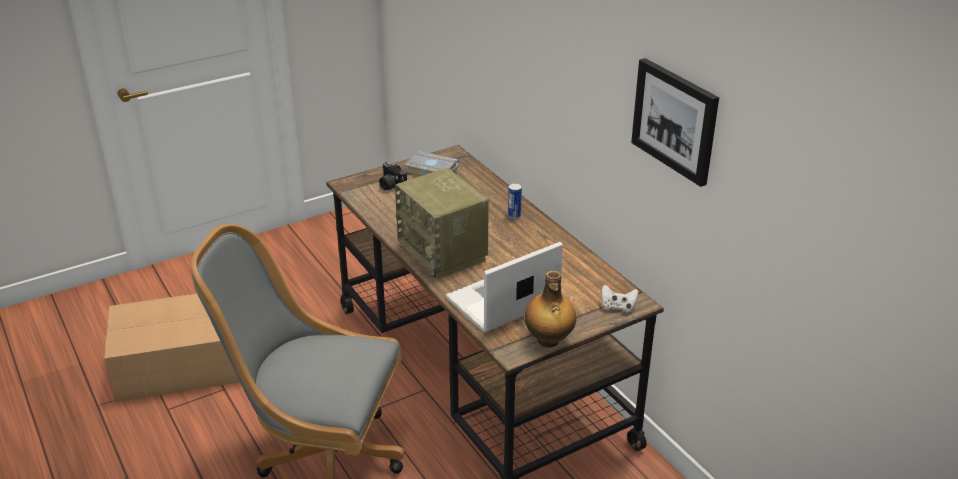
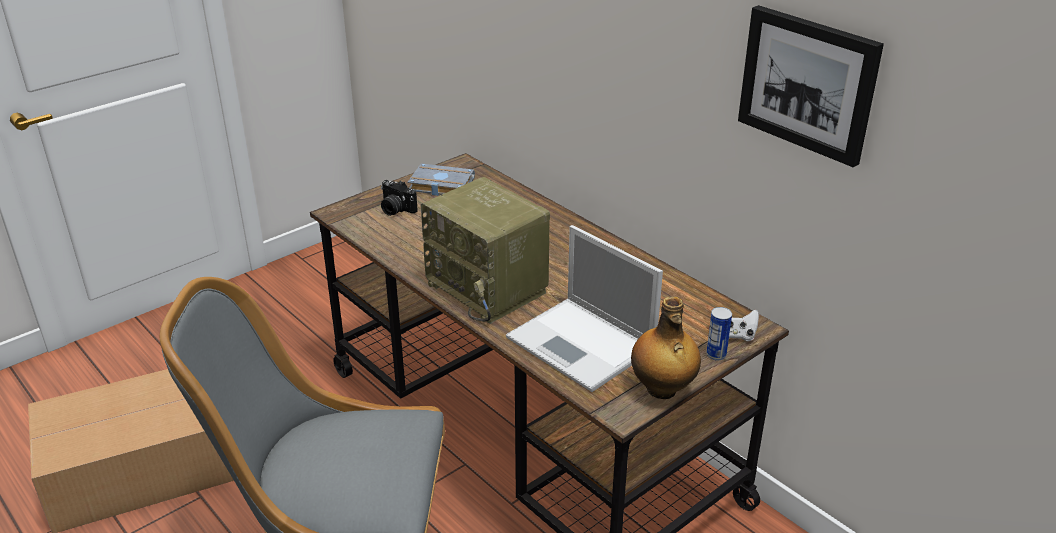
camera: 10 degrees left, 0 degrees up
(501, 302) = (583, 345): laptop -> laptop turned 90 degrees counterclockwise
(514, 216) = (563, 233): can -> can (716, 355)

